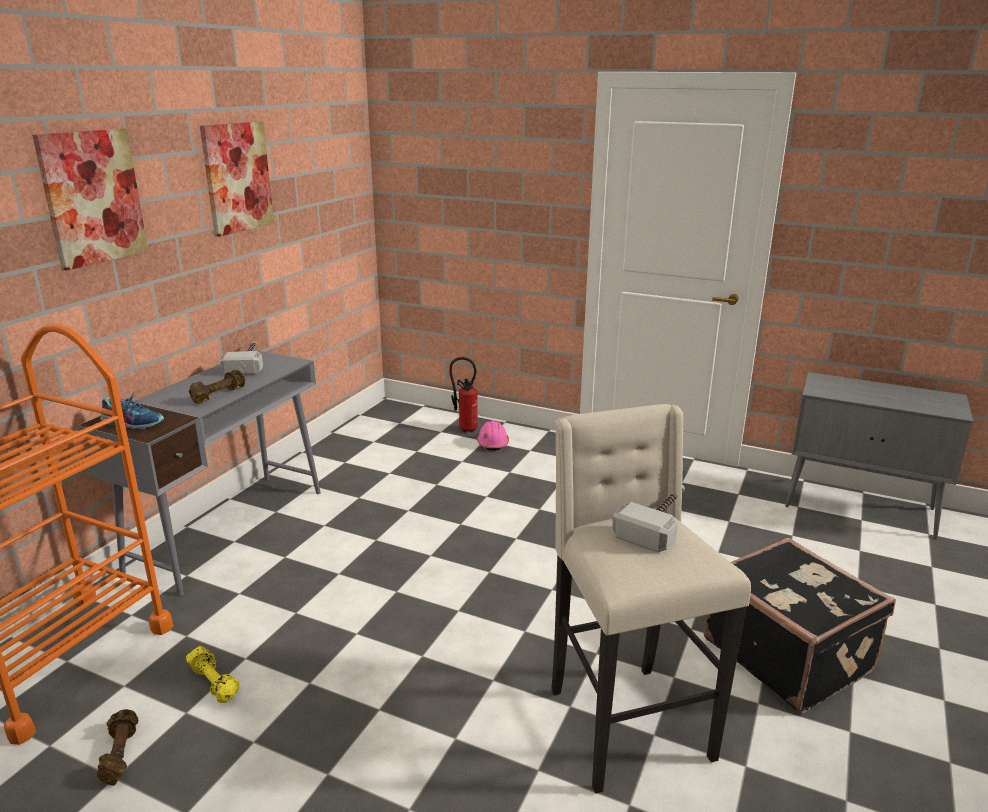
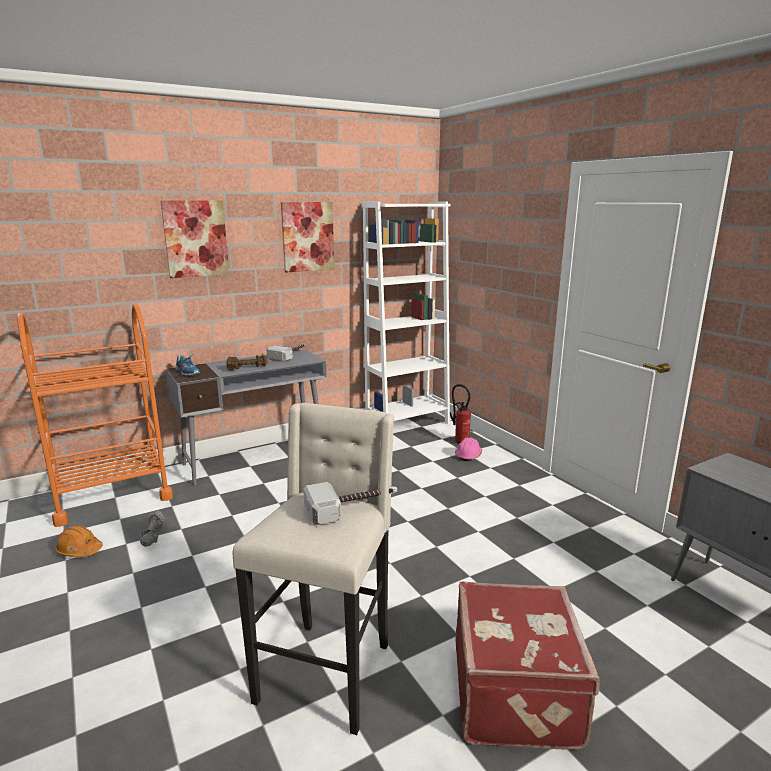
camera: 35 degrees right, 5 degrees down
(119, 755) = (79, 550): brown dumbbell -> orange hard hat
(215, 683) = (154, 535): yellow dumbbell -> grey dumbbell
(378, 424) = (407, 423): none -> white bookcase
(788, 654) = (517, 693): black suitcase -> red suitcase

